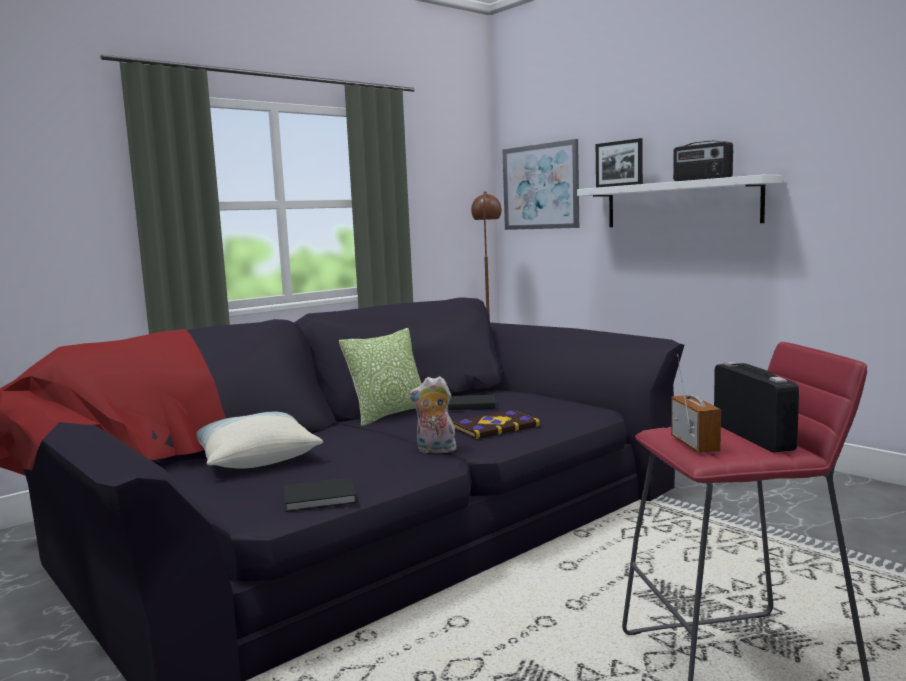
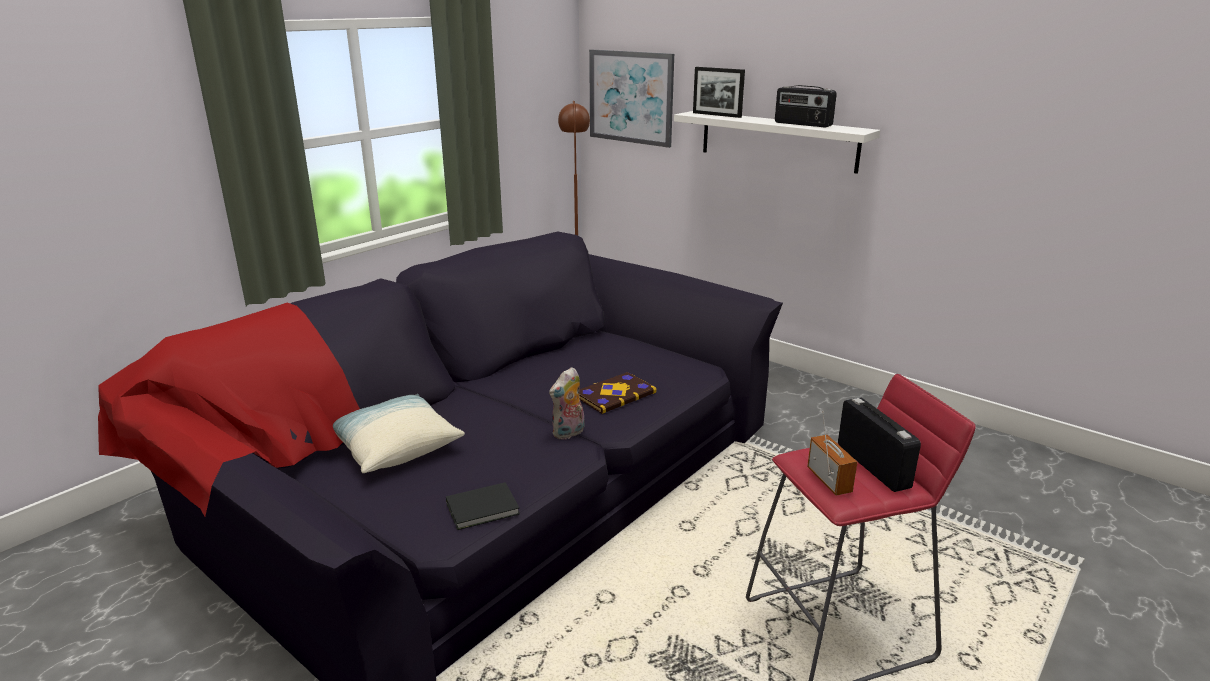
camera: 10 degrees left, 15 degrees up
(389, 414) = (504, 372): pillow -> none
(435, 450) = (569, 433): plush toy -> plush toy turned 45 degrees counterclockwise
(470, 405) = (581, 358): black book -> none

